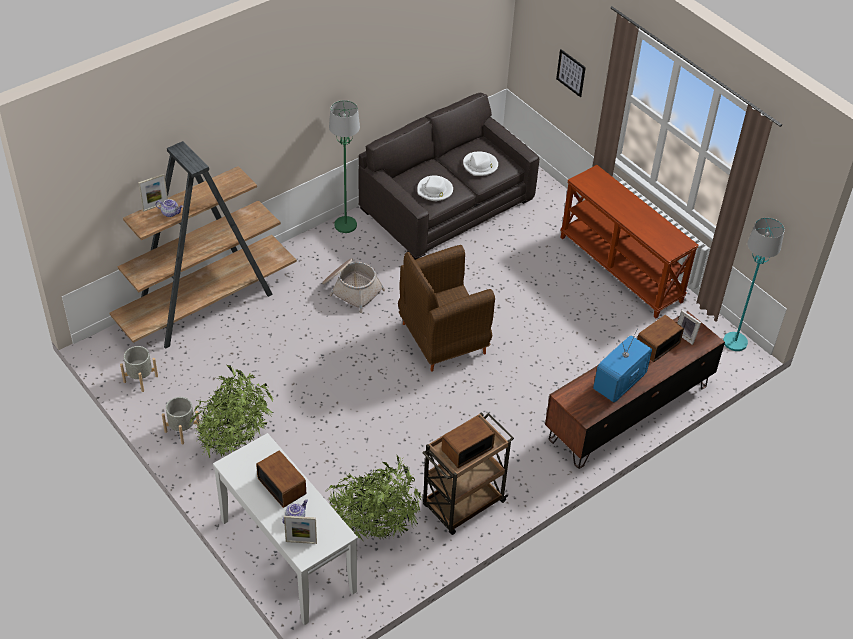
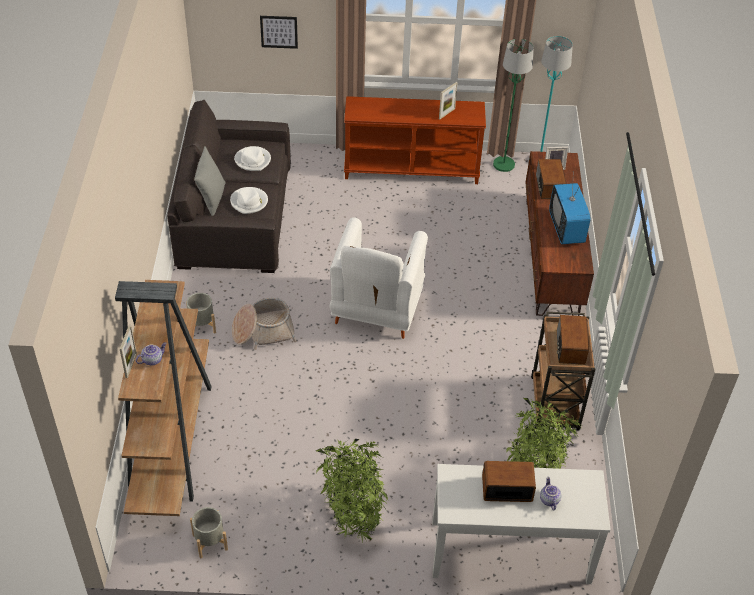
camera: 50 degrees left, 0 degrees up
(182, 430) = (303, 546): grey planter -> grey planter (202, 326)
(301, 542) = (578, 511): picture frame -> picture frame (446, 113)
(345, 225) = (185, 290): green floor lamp -> green floor lamp (503, 164)
(415, 170) = (211, 199): none -> grey pillow
(442, 339) = (376, 311): brown armchair -> white armchair

